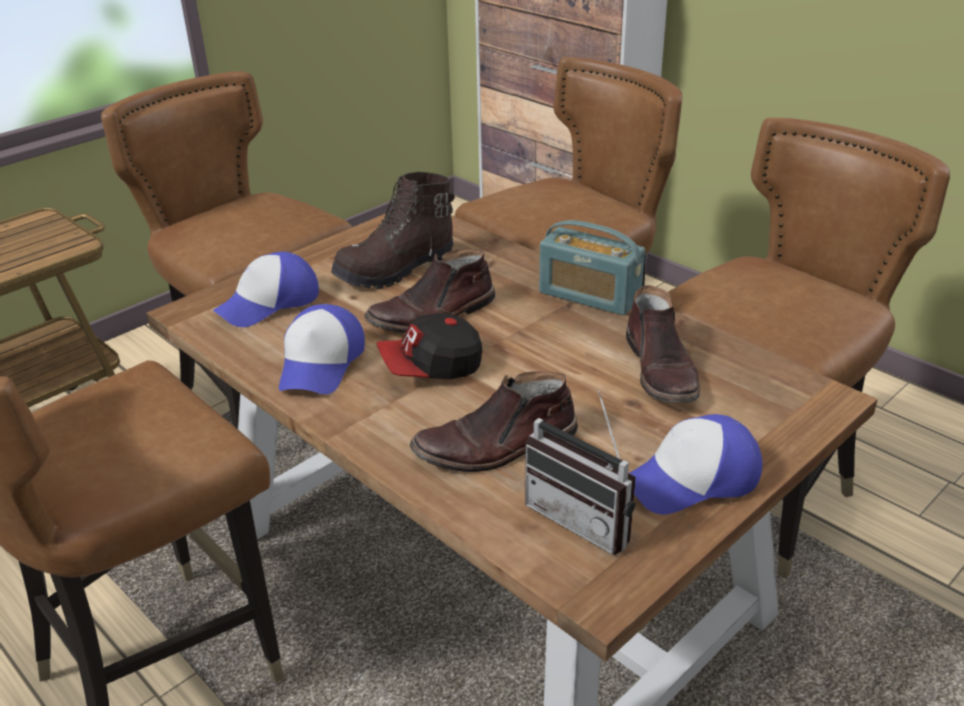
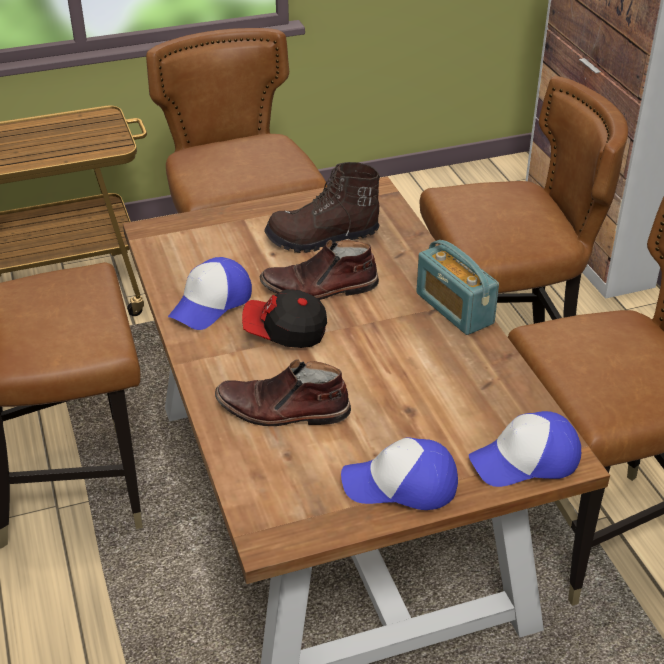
camera: 25 degrees right, 5 degrees up
(269, 303) = (209, 241): cap -> cap (526, 460)
(586, 518) = (301, 484): radio -> none
(662, 370) = (455, 392): brown boot -> none

